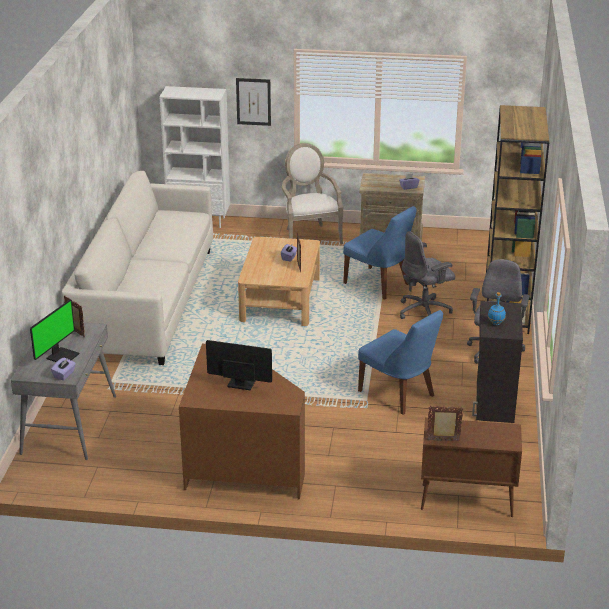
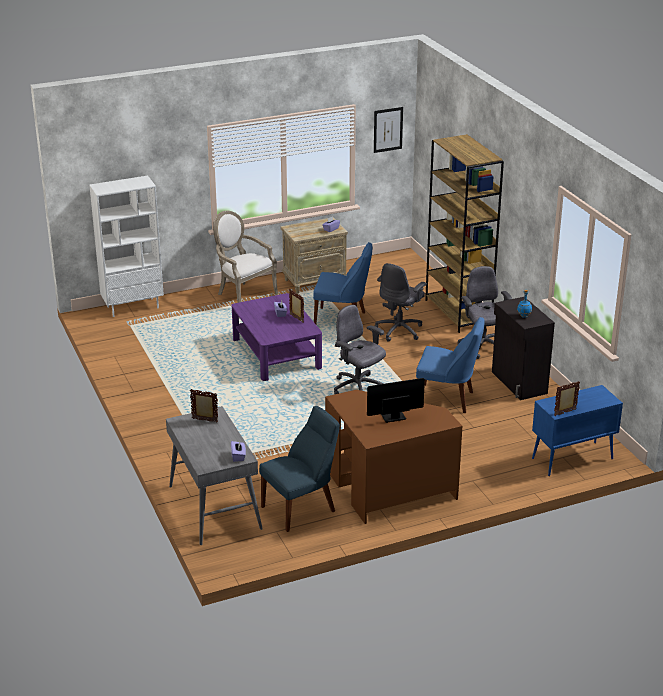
camera: 30 degrees left, 0 degrees up
(62, 356) = (217, 442): monitor -> none
(143, 453) = (301, 508): none -> blue chair
(146, 302) = (165, 388): white sofa -> none
(253, 101) = (172, 182): picture -> picture (388, 129)
(280, 299) = (276, 353): beige coffee table -> purple coffee table
(321, 356) = (358, 388): none -> grey office chair
(466, 501) = (571, 459): brown cabinet -> blue cabinet

